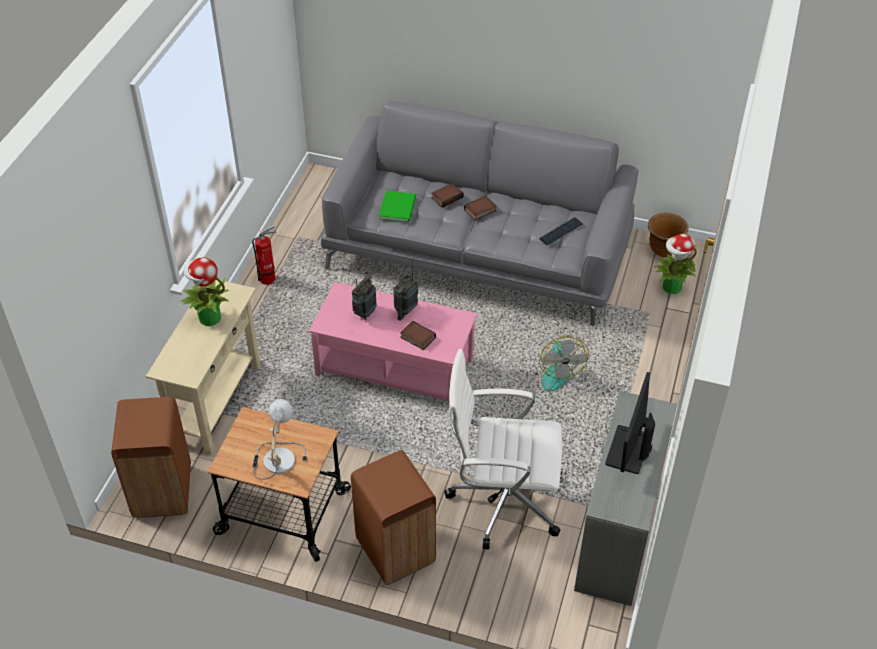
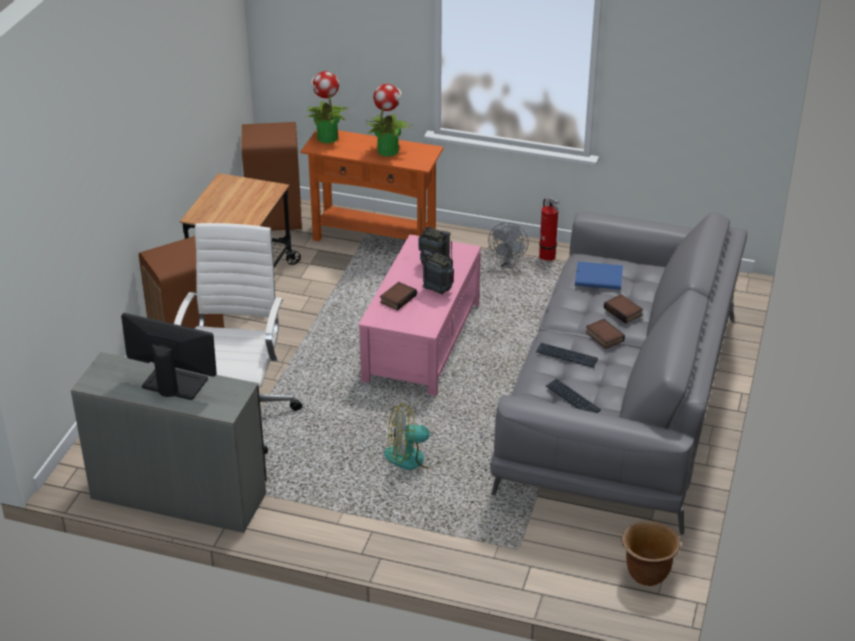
camera: 90 degrees right, 10 degrees down
(217, 404) = (374, 239): beige console table -> orange console table
(276, 459) = (225, 204): table lamp -> none
(278, 305) = (508, 264): none -> grey fan
(398, 207) = (600, 278): green book -> blue book
(506, 232) = (566, 356): none -> keyboard
(671, 287) = (570, 574): potted plant -> potted plant (327, 137)

